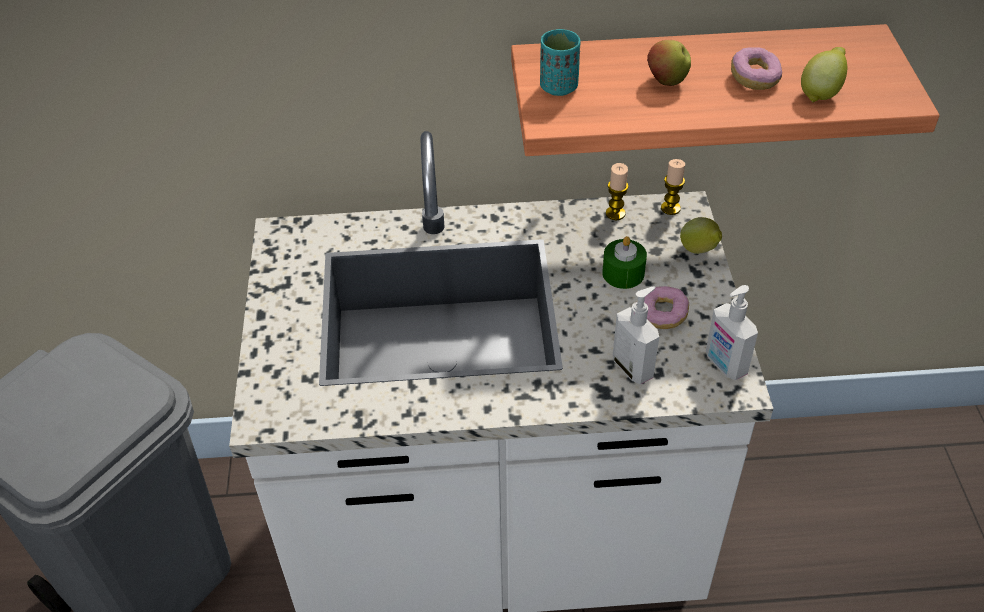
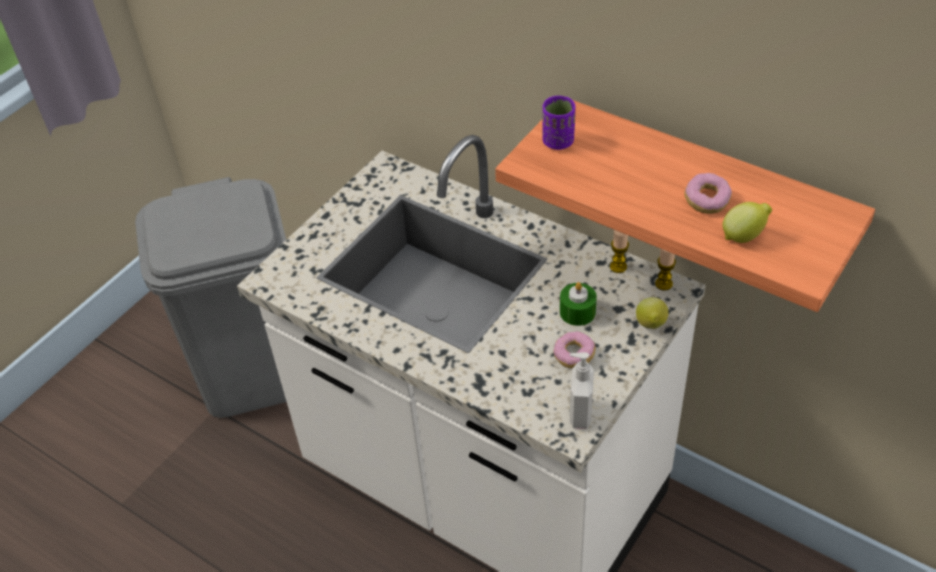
camera: 40 degrees right, 0 degrees up
(558, 87) = (558, 142): turquoise cup -> purple cup
(633, 367) = (515, 379): soap dispenser -> none
(666, 81) = (638, 173): apple -> none

